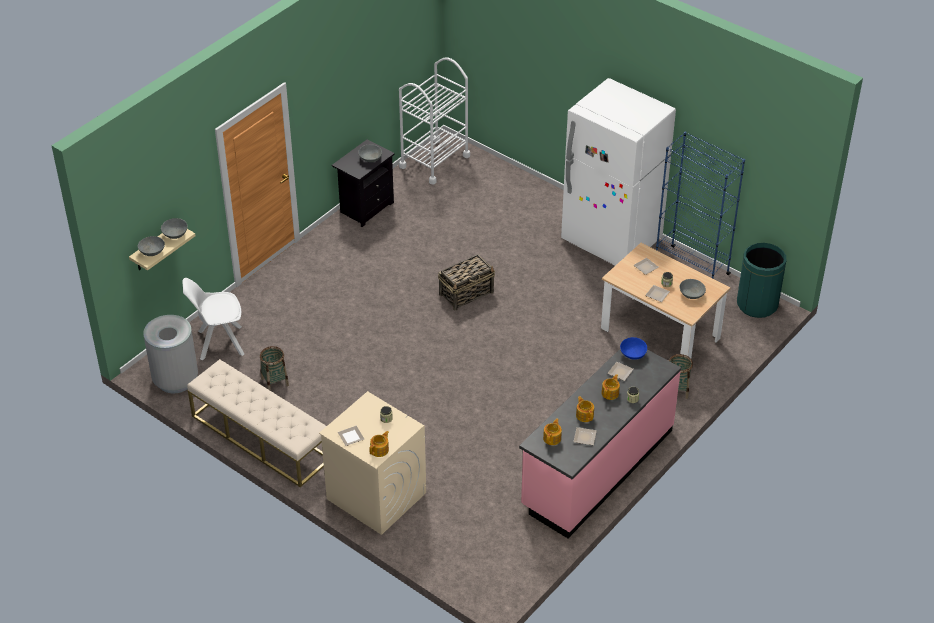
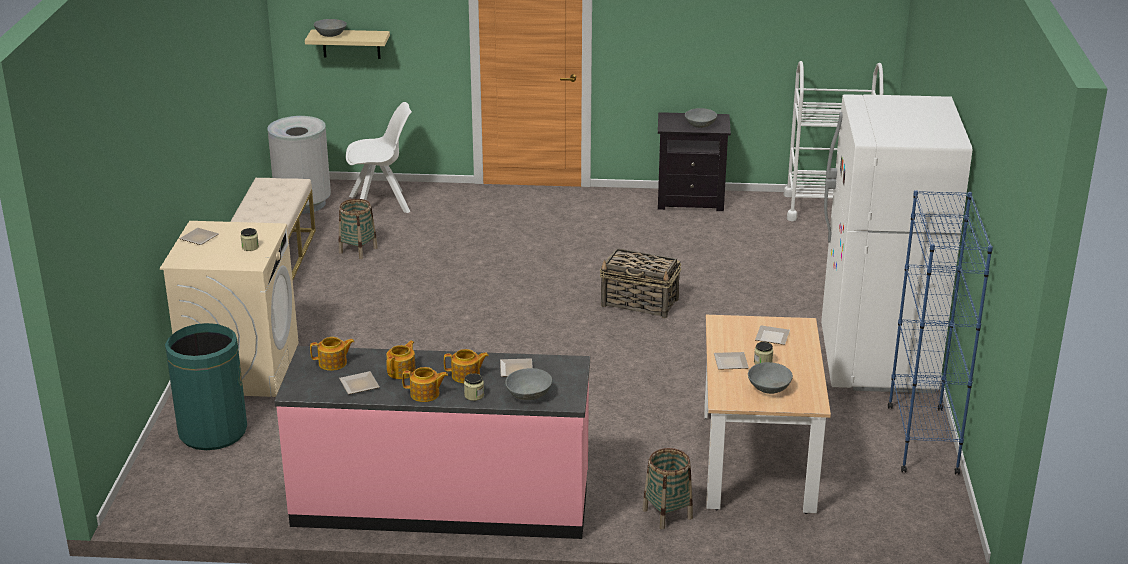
camera: 55 degrees right, 15 degrees down
(175, 234) = (370, 35): grey bowl -> grey bowl (529, 394)
(219, 343) = (381, 204): white chair -> white chair turned 120 degrees clockwise
(380, 450) = (193, 260): teapot -> teapot (425, 394)
(632, 354) = (564, 367): blue bowl -> none
(757, 304) = (934, 521): green trash can -> green trash can (212, 432)

